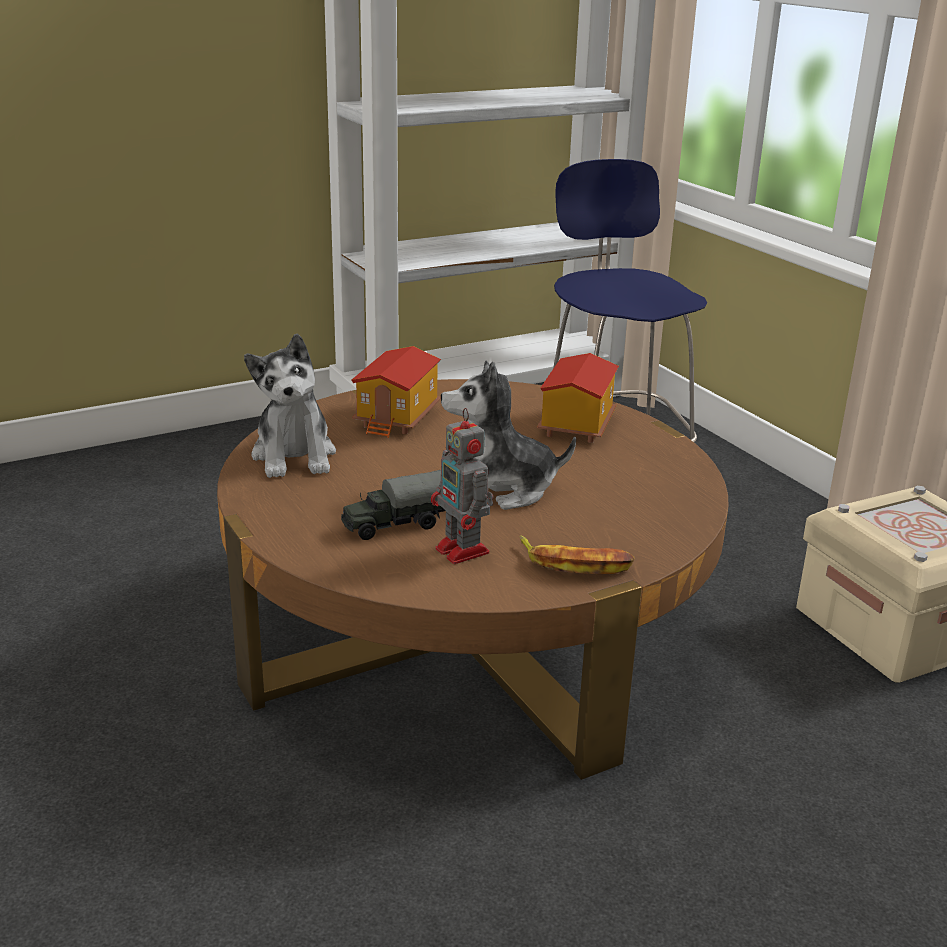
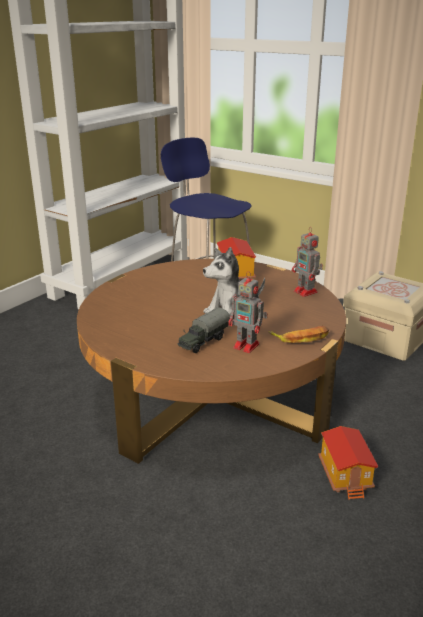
camera: 25 degrees left, 0 degrees up
(294, 456) = (114, 321): plush toy -> none
(398, 418) = (147, 290): toy house -> toy house (346, 475)
(676, 485) = (306, 292): none -> toy robot

